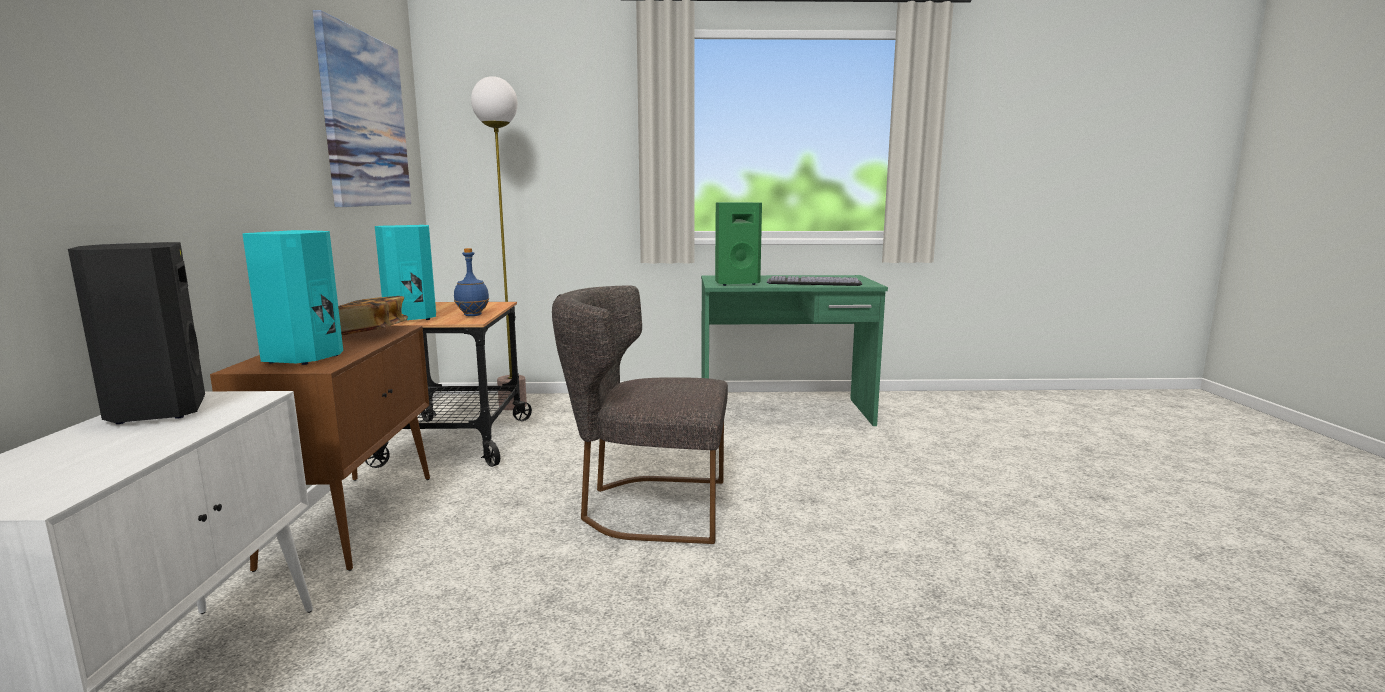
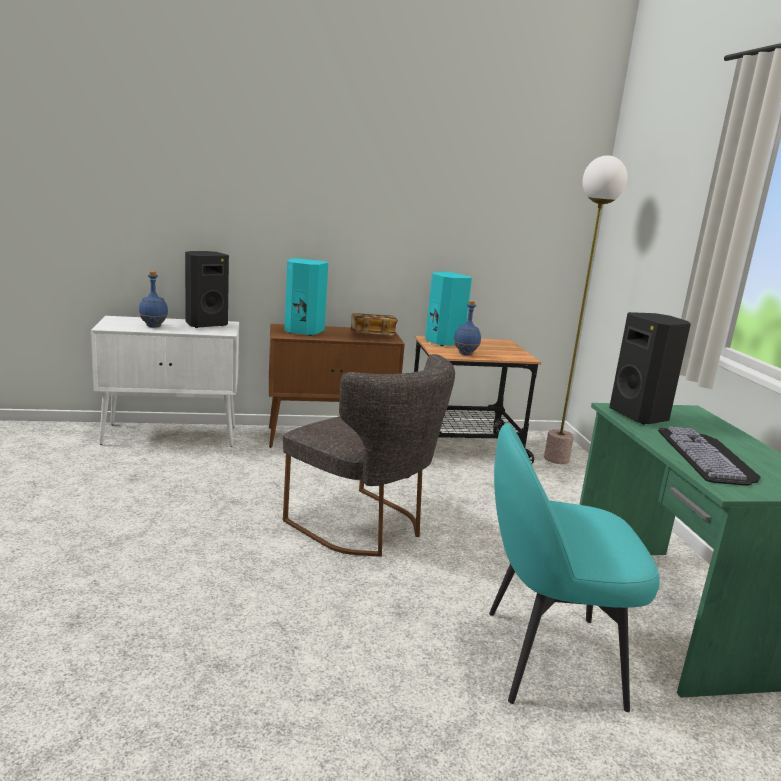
camera: 80 degrees right, 5 degrees up
(109, 452) = (153, 326): none -> blue bottle
(365, 121) = (495, 194): picture -> none
(646, 507) = (364, 527): grey chair -> grey chair turned 135 degrees clockwise
(735, 283) = (640, 416): green speaker -> black speaker
(852, 454) = (547, 657): none -> turquoise chair

